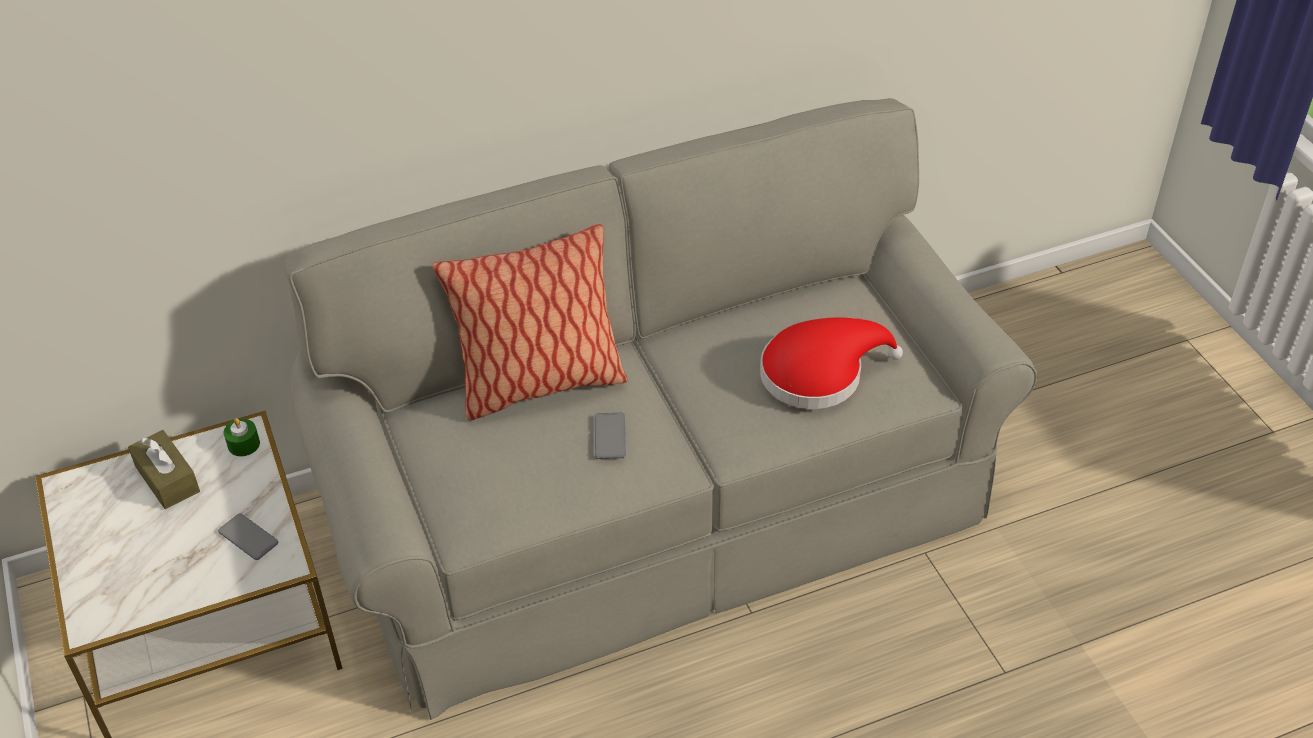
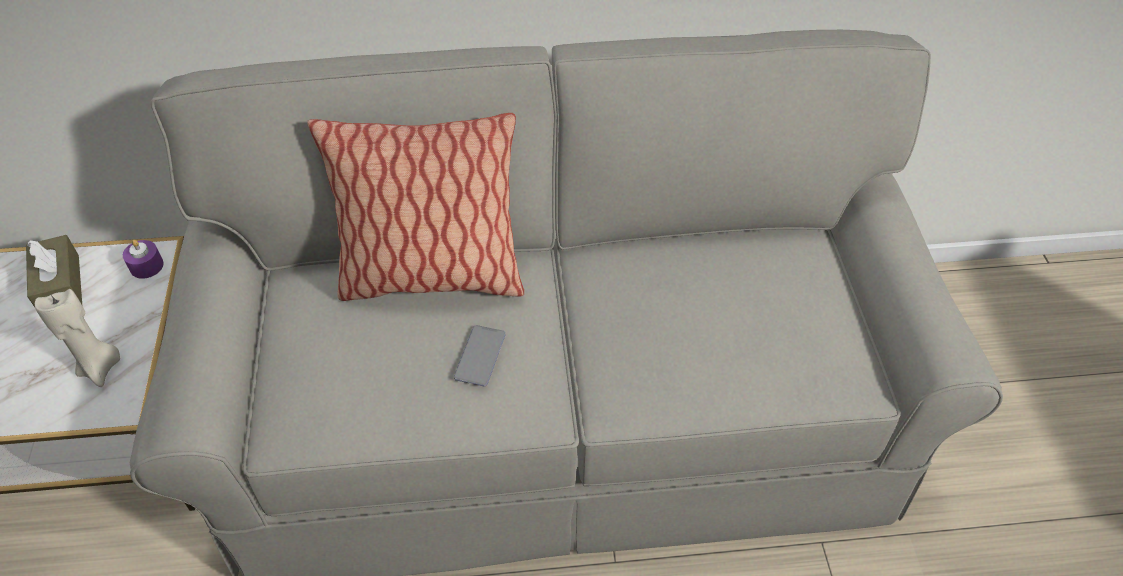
camera: 15 degrees right, 5 degrees up
(243, 444) = (146, 266): green candle -> purple candle
(248, 537) = (100, 368): phone -> beige candle
(819, 373) = (740, 336): red hat -> none

